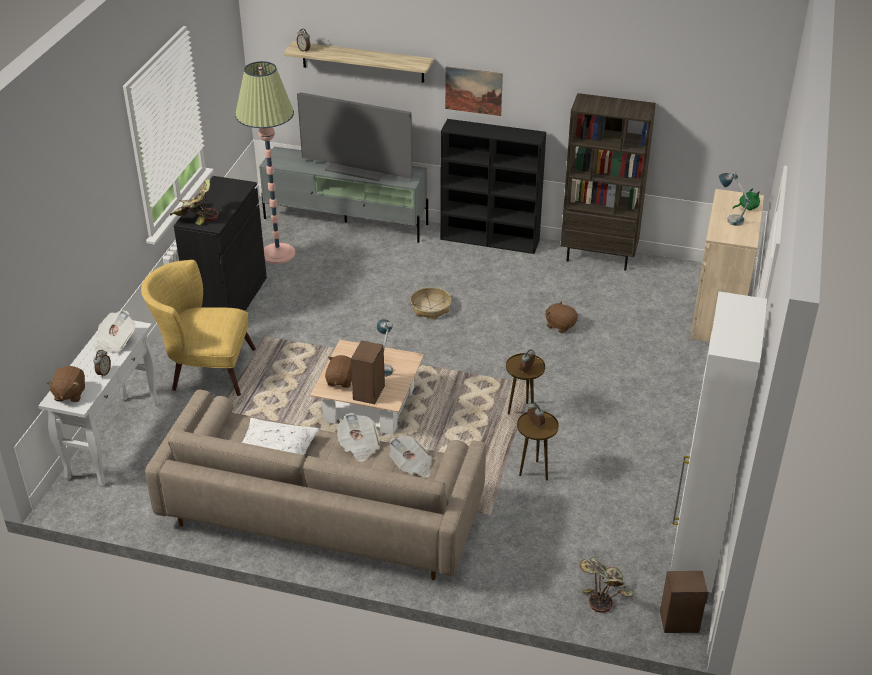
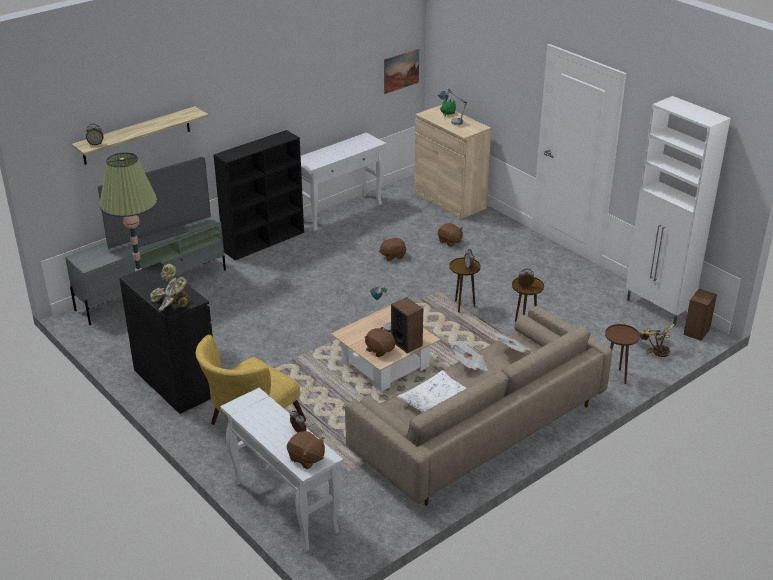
camera: 55 degrees left, 5 degrees down
(115, 342) = (262, 413): newspaper -> none
(430, 308) = (309, 296): basket -> none
(473, 91) = (228, 121): picture -> picture (401, 71)
(511, 582) = (616, 377): none -> brown side table
(599, 257) = (340, 212): brown bookcase -> white console table
(635, 350) = (450, 242): none -> brown plush toy

